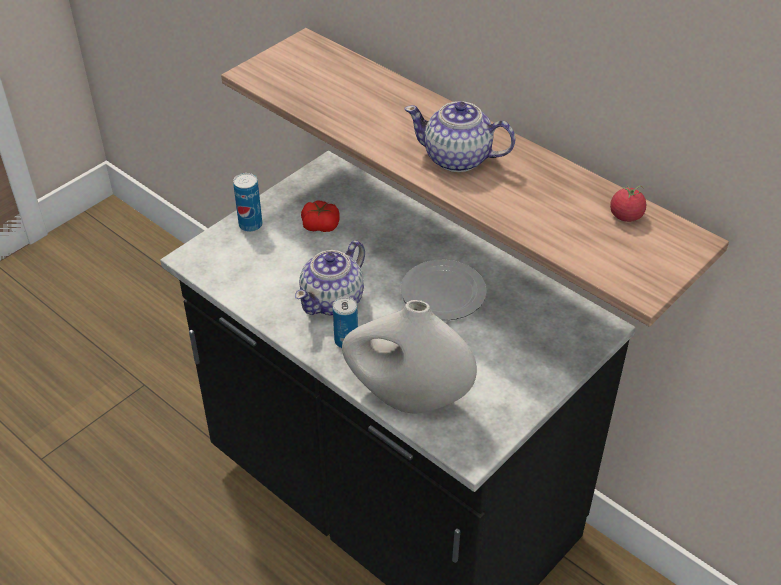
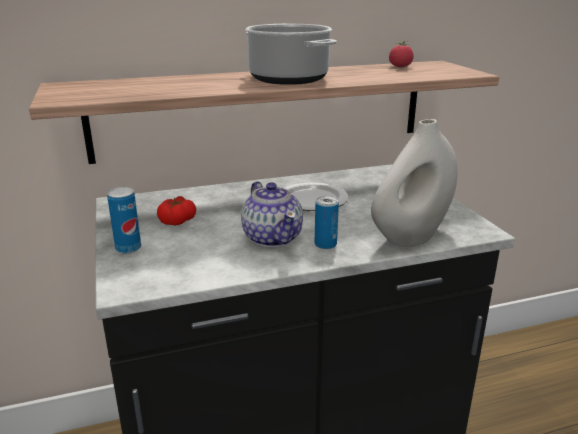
camera: 60 degrees left, 20 degrees down
(458, 159) = (289, 79): teapot -> cooking pot

